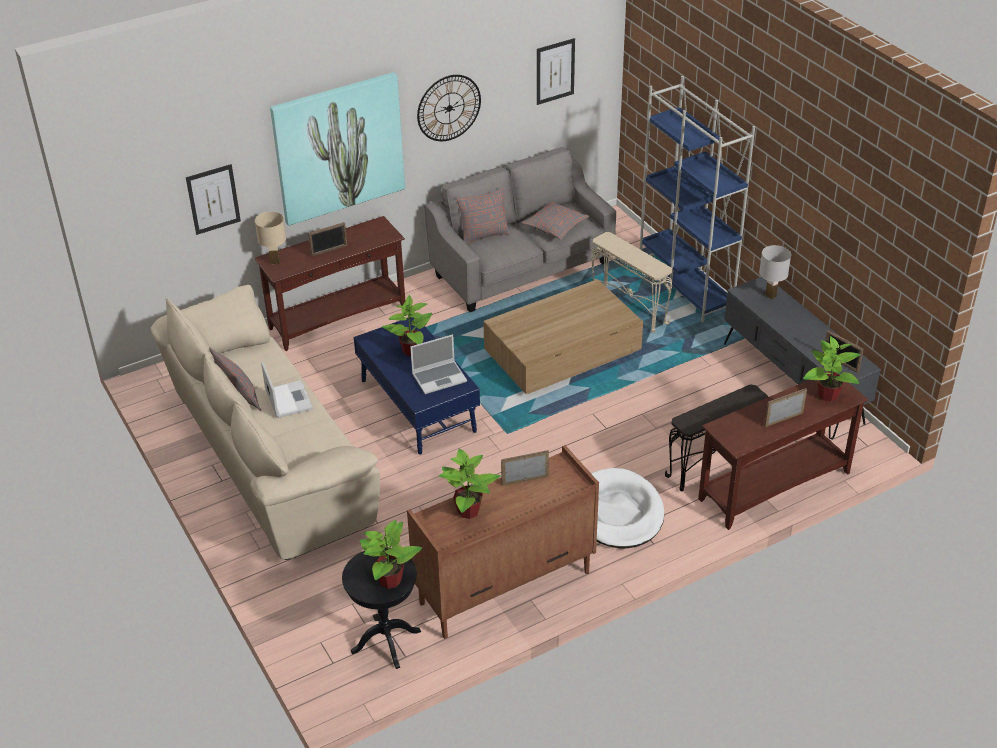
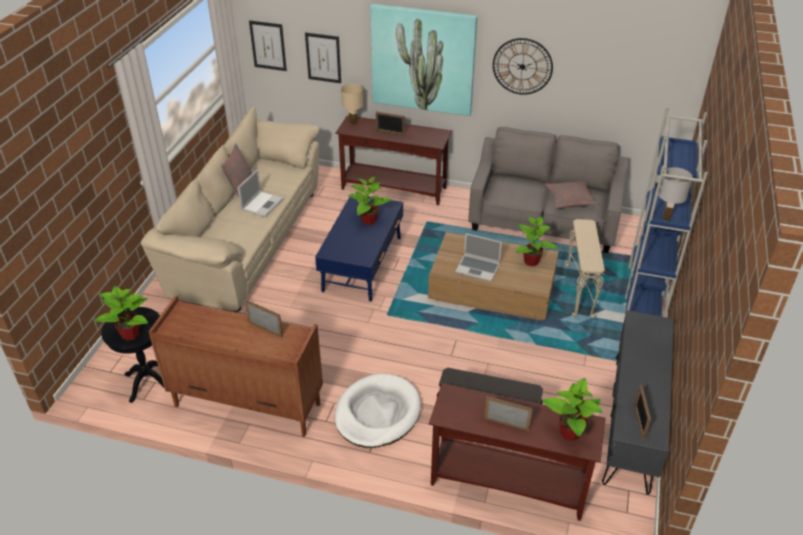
camera: 45 degrees right, 0 degrees up
(439, 377) = (359, 245): laptop -> laptop (478, 268)
(469, 511) = (207, 323): potted plant -> potted plant (531, 261)
(484, 236) = (514, 180): grey pillow -> none
(555, 71) = (629, 75): picture -> picture (268, 45)
(770, 296) = (654, 335): white table lamp -> white table lamp (666, 217)

